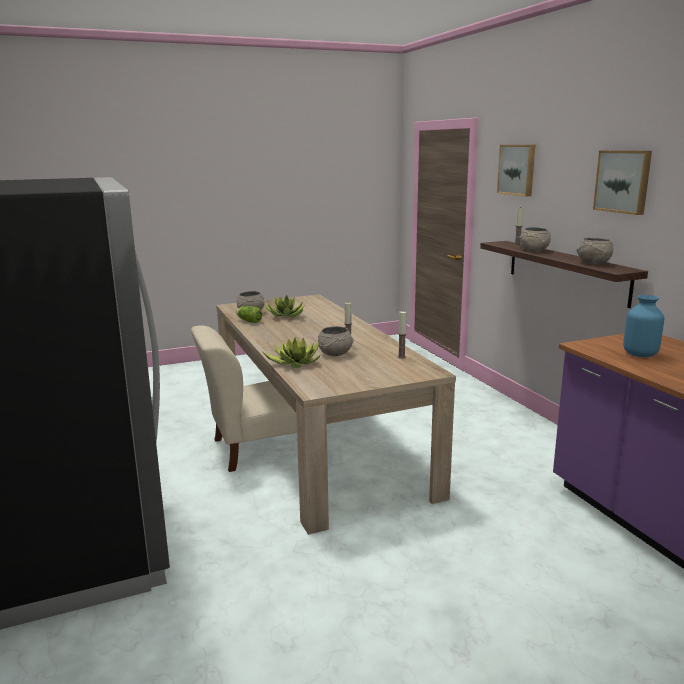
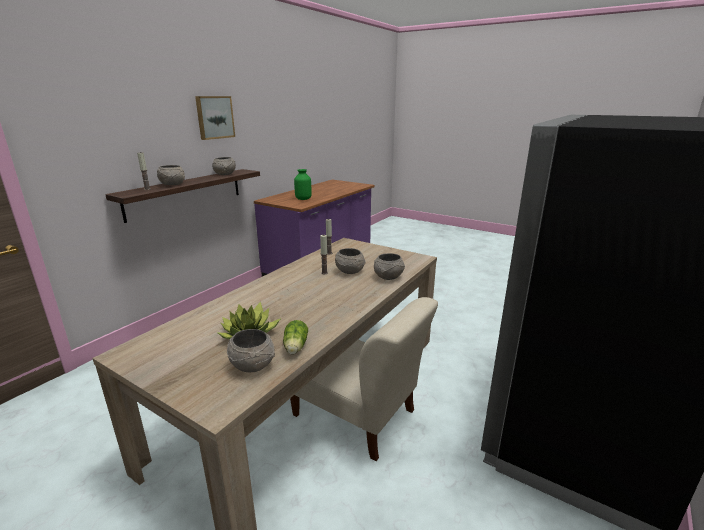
camera: 125 degrees left, 5 degrees up
(294, 363) = (388, 277): potted plant -> grey bowl
(517, 169) = (98, 117): picture -> none
(639, 354) = (303, 199): blue vase -> green vase

